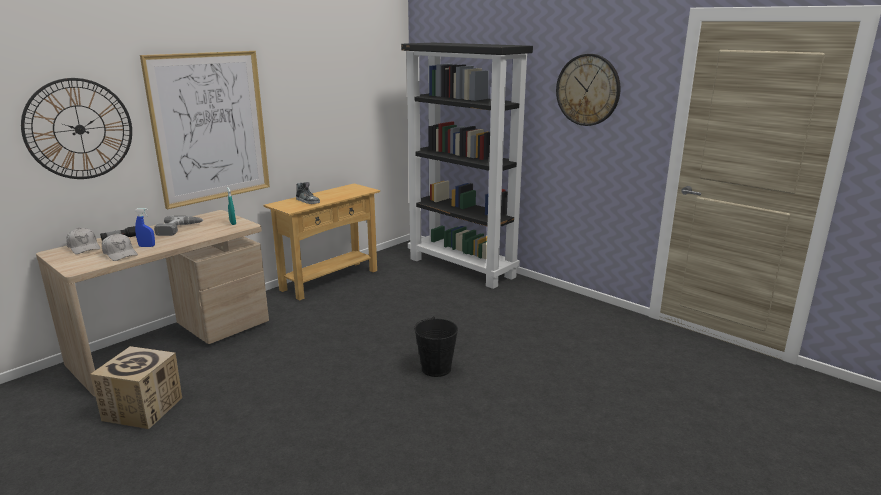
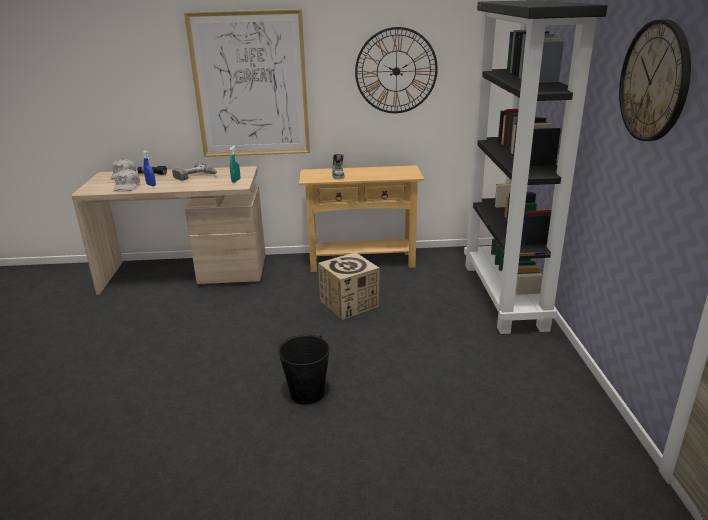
camera: 45 degrees right, 5 degrees up
(79, 129) = (133, 76): wall clock -> wall clock (396, 71)
(143, 409) = (100, 316): cardboard box -> cardboard box (349, 304)

